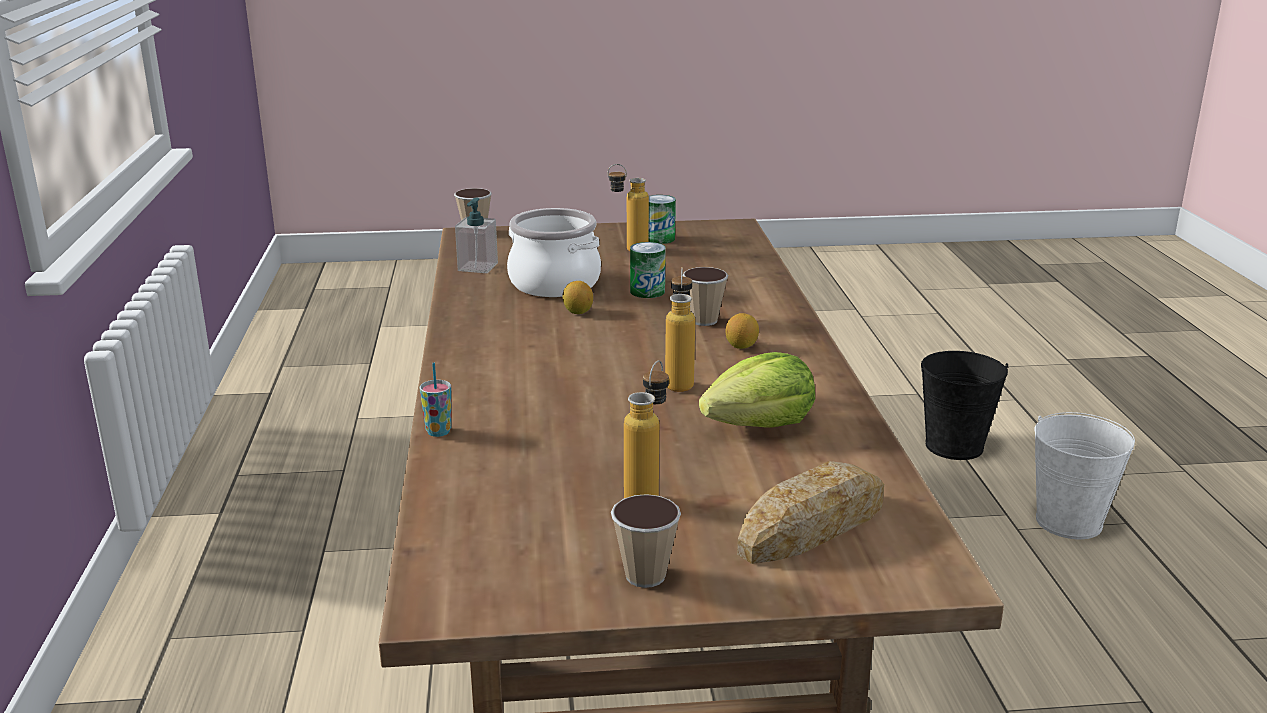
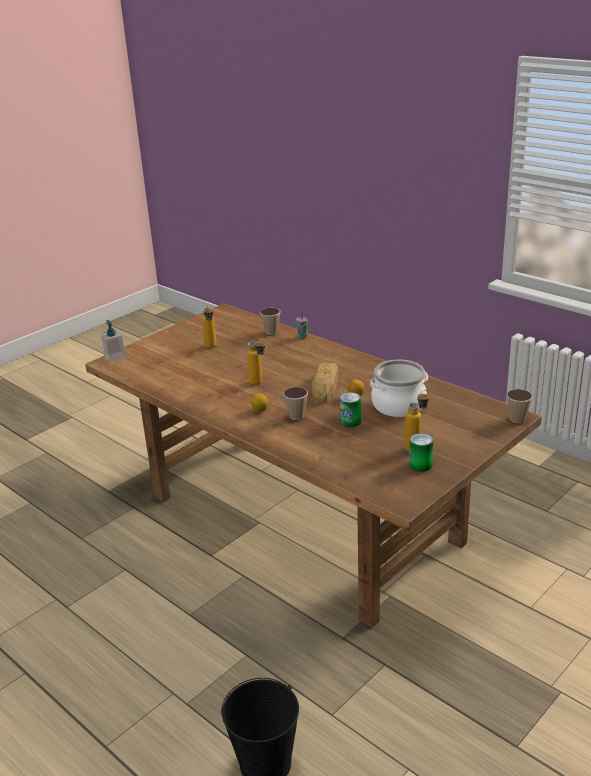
camera: 140 degrees right, 5 degrees up
(477, 267) = (453, 398): soap dispenser -> soap dispenser (115, 356)
(645, 576) = (184, 333): cup -> cup (271, 332)
(760, 425) = (206, 381): lettuce -> none
(811, 526) = (154, 359): bread -> bread (325, 387)
(1068, 522) = (144, 721): white bucket -> none

